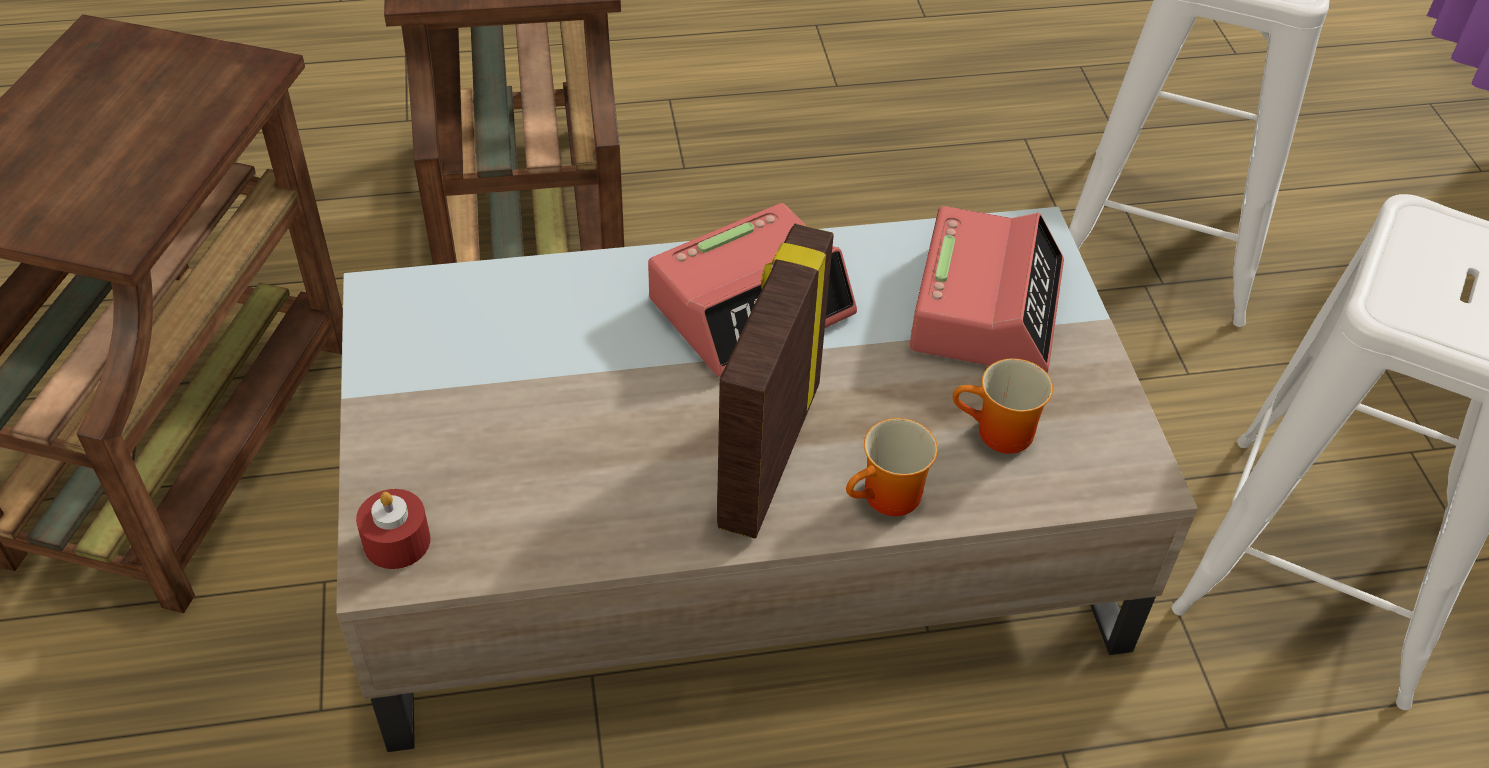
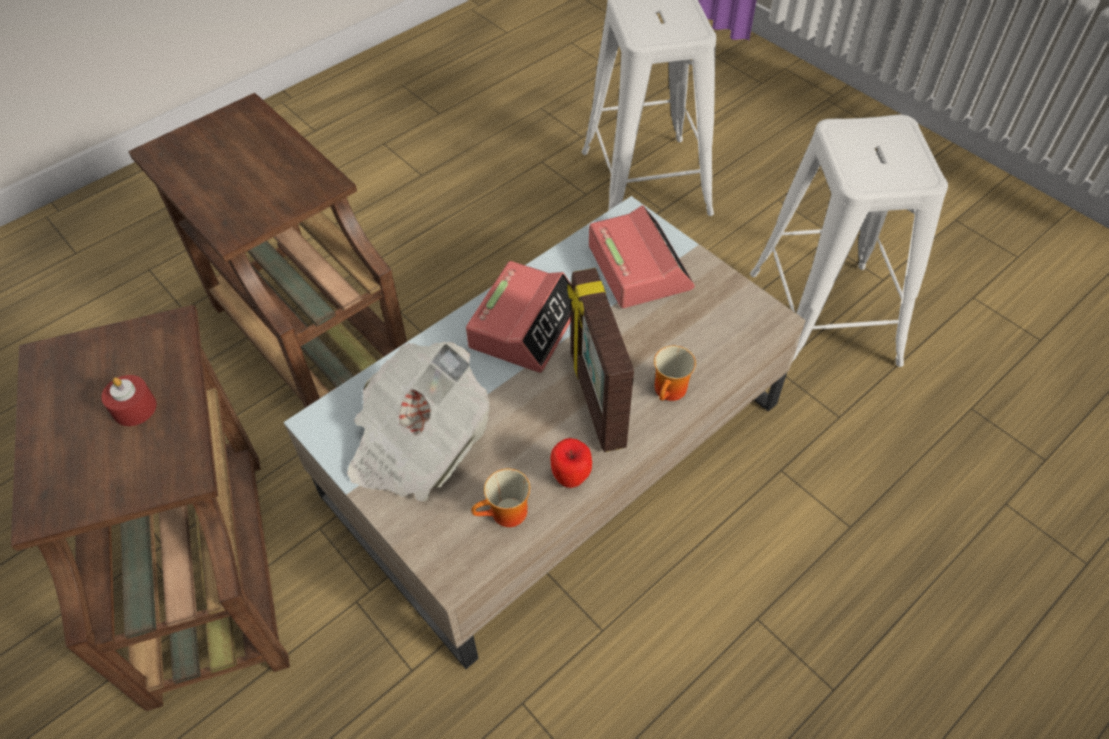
camera: 30 degrees left, 5 degrees up
(397, 541) = (446, 554): red candle -> red candle (134, 408)
(480, 384) = (417, 444): none -> newspaper
(643, 537) = (571, 478): none -> apple
(998, 435) = (695, 331): mug -> mug (506, 515)

